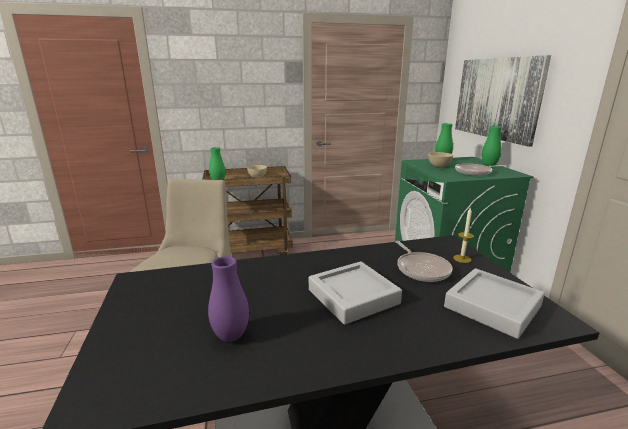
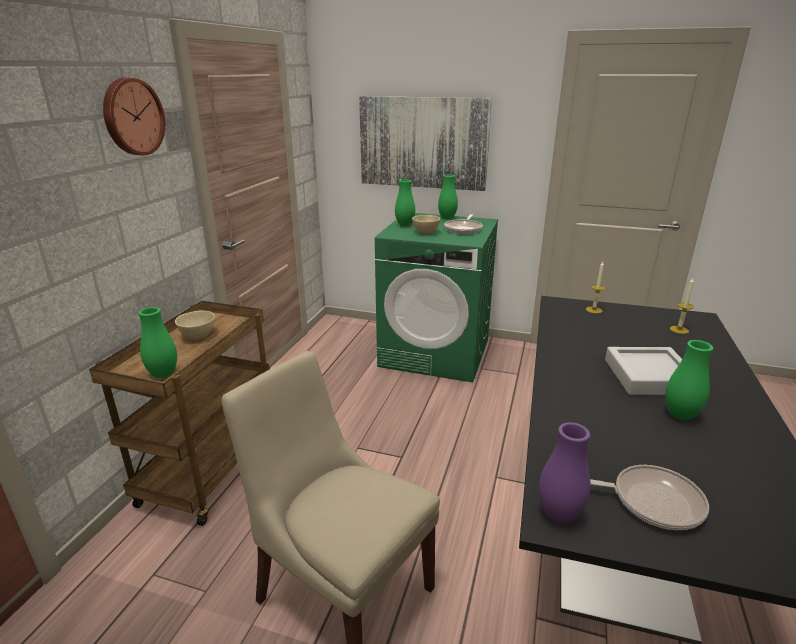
camera: 60 degrees left, 5 degrees up
(231, 336) = (713, 460): purple vase -> purple vase (559, 514)
(262, 61) = (132, 117): none -> wall clock
(295, 316) = (680, 415): none -> green vase
(421, 269) = (606, 331): frying pan -> frying pan (651, 501)
(492, 307) = (679, 330): grey tray -> candle

